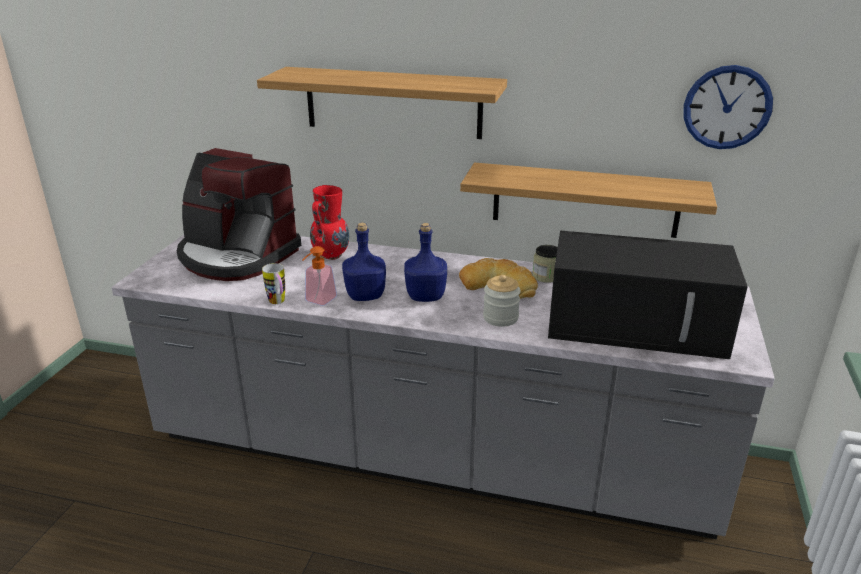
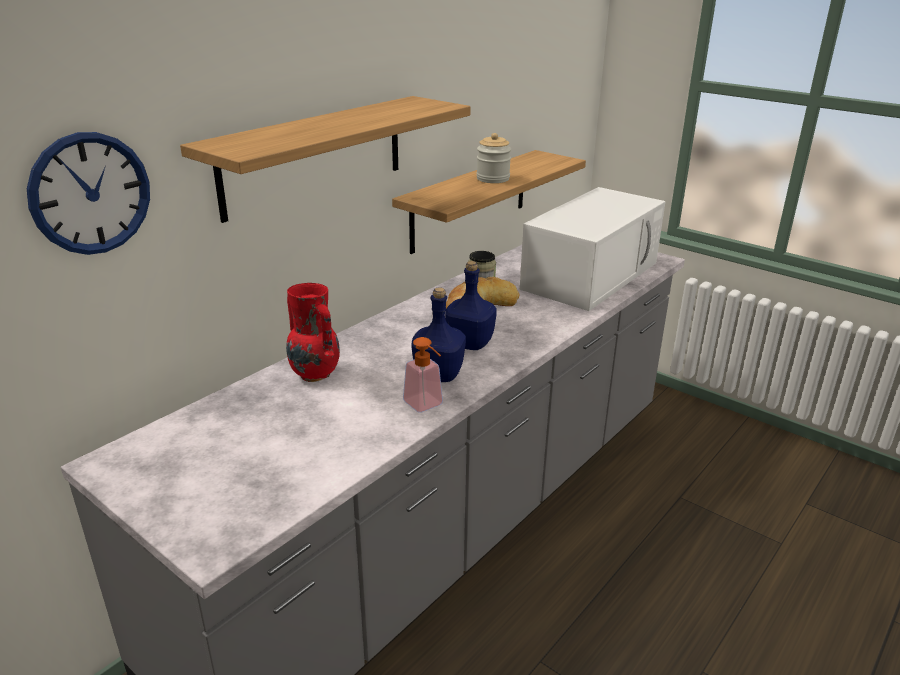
camera: 65 degrees left, 0 degrees up
(237, 256) = (233, 444): coffee machine -> none
(278, 303) = (406, 433): mug -> none
(500, 318) = (541, 320): jar -> jar (493, 179)
(638, 325) = (591, 274): black microwave -> white microwave
(727, 107) = (540, 83): wall clock -> wall clock (91, 194)

